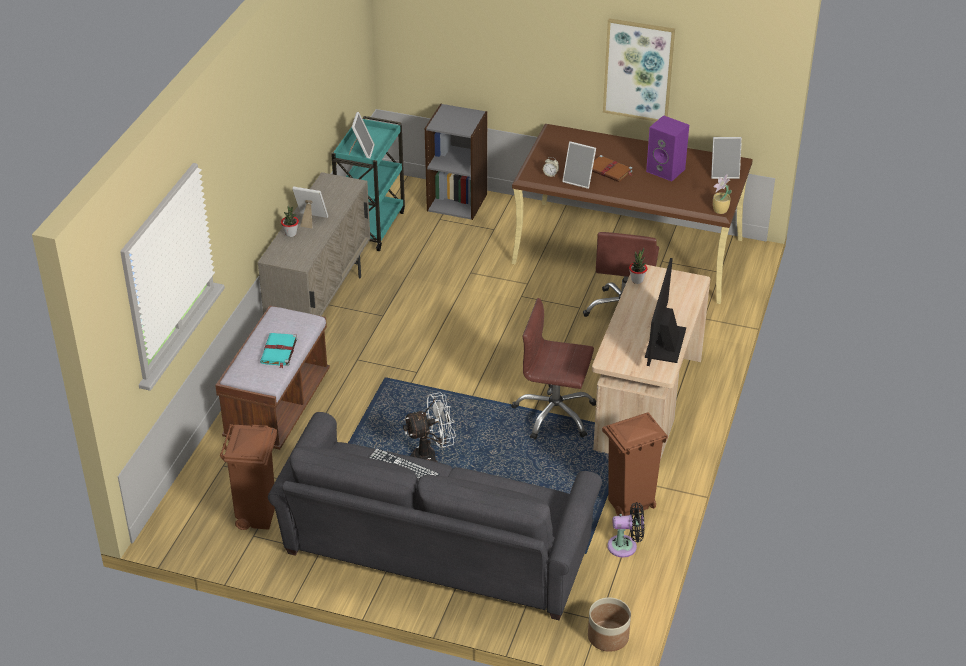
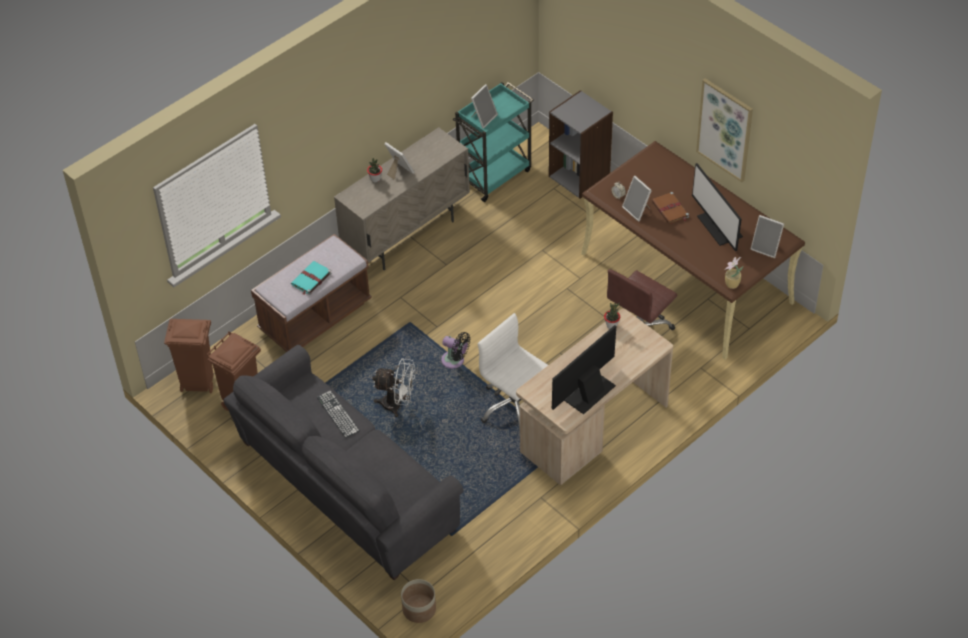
camera: 30 degrees right, 10 degrees up
(554, 414) = (514, 407): brown office chair -> white office chair
(625, 546) = (485, 543): black fan -> black fan (455, 361)
(629, 505) = (513, 510): brown trash can -> brown trash can (198, 383)
(666, 170) = (718, 227): purple speaker -> monitor

